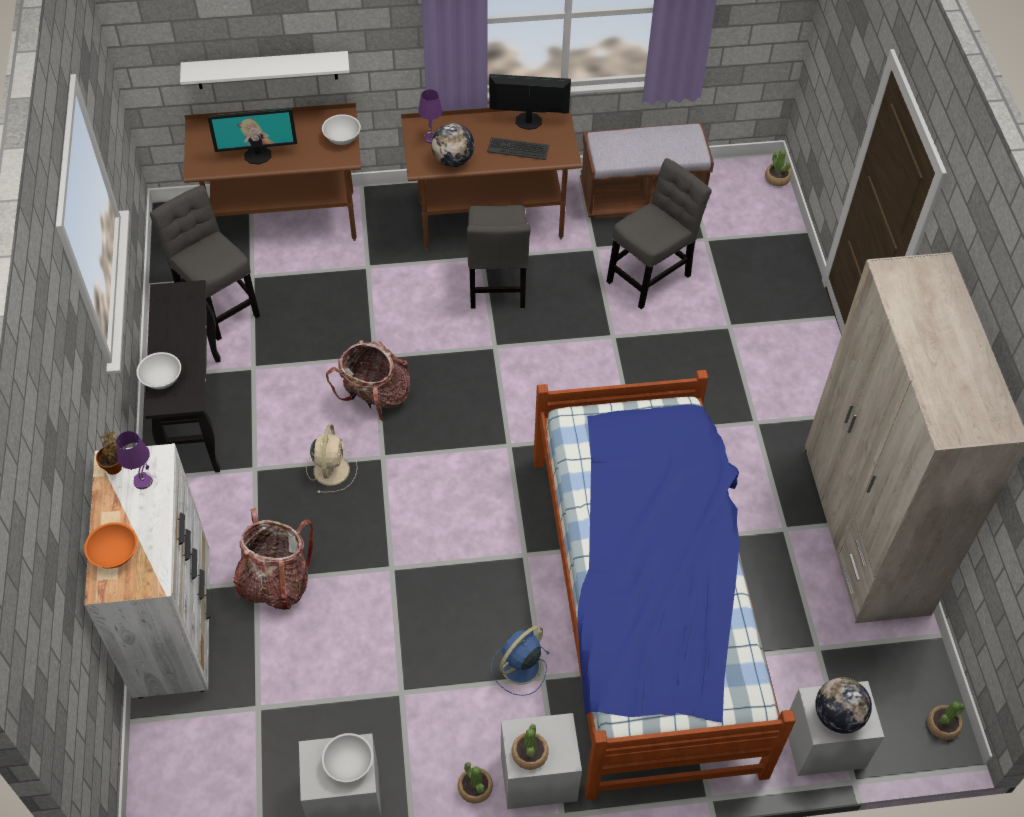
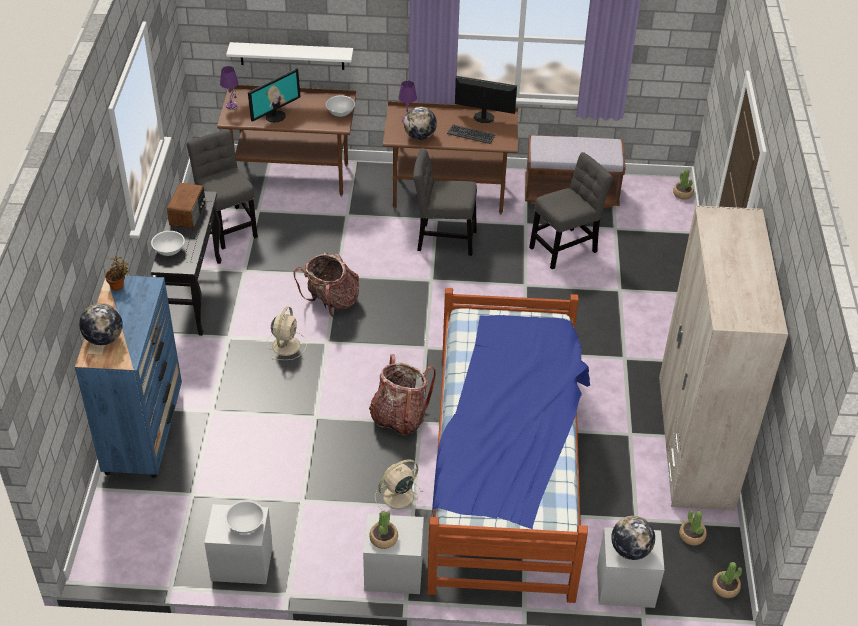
camera: 10 degrees right, 10 degrees down
(115, 553) = (104, 339): orange bowl -> globe
(143, 480) = (135, 297): purple table lamp -> purple table lamp (231, 105)
(175, 319) = (188, 214): none -> radio
(175, 624) = (144, 431): white dresser -> blue dresser
(258, 155) = (275, 116): monitor -> monitor turned 45 degrees counterclockwise
(275, 582) = (225, 414): backpack -> backpack (399, 417)
(475, 788) = (343, 573): potted plant -> potted plant (691, 536)
(497, 285) = (443, 239): grey chair -> grey chair turned 90 degrees clockwise
(519, 667) = (397, 497): blue fan -> beige fan

